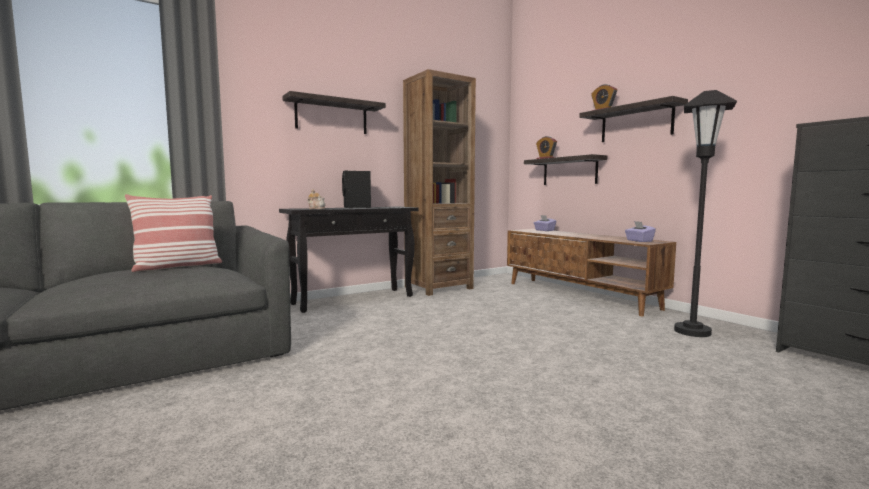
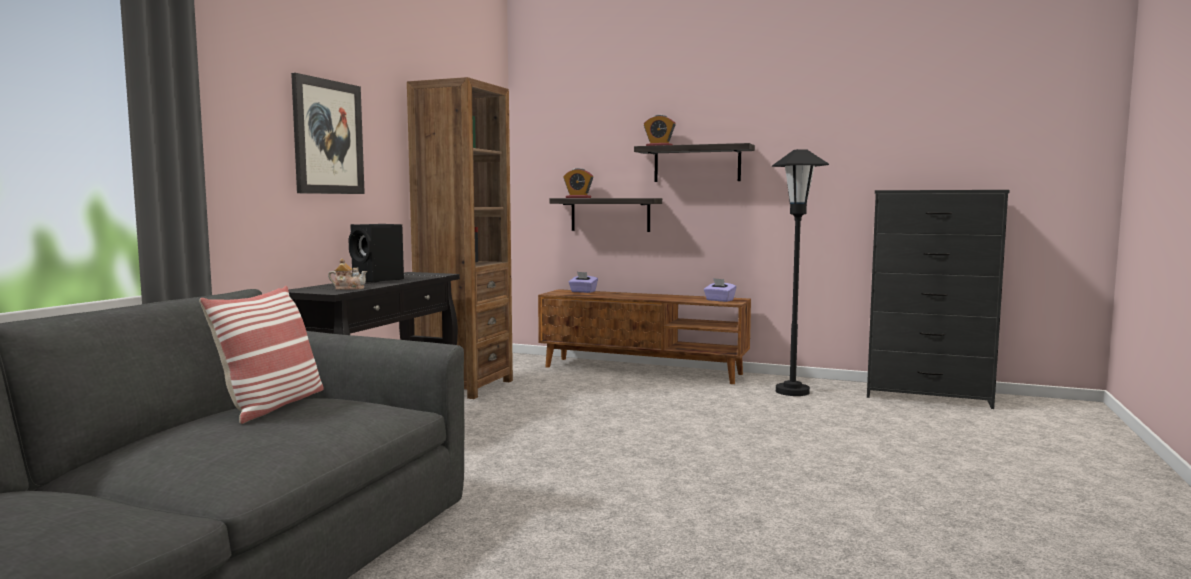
camera: 35 degrees left, 0 degrees up
(331, 116) = (328, 137): shelf -> picture

